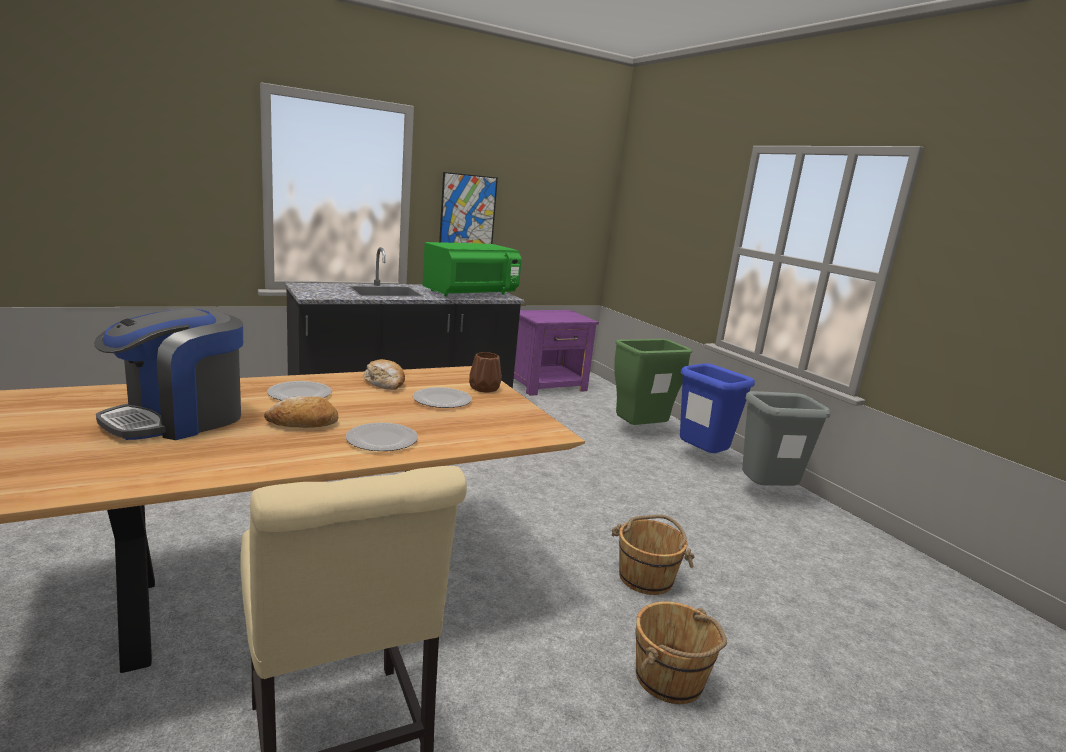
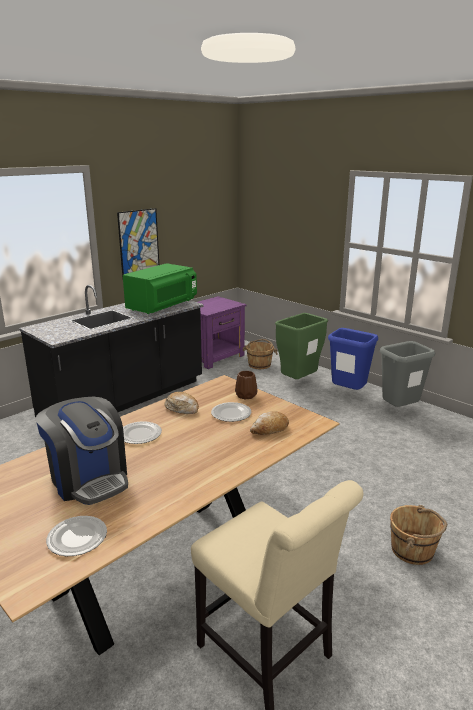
camera: 15 degrees left, 5 degrees up
(179, 419) = (89, 479): coffee machine -> coffee machine turned 60 degrees counterclockwise
(303, 423) = (169, 458): bread -> bread (269, 429)
(382, 440) = (229, 458): plate -> plate (77, 538)
(646, 577) = (364, 490): brown bucket -> brown bucket (259, 364)

